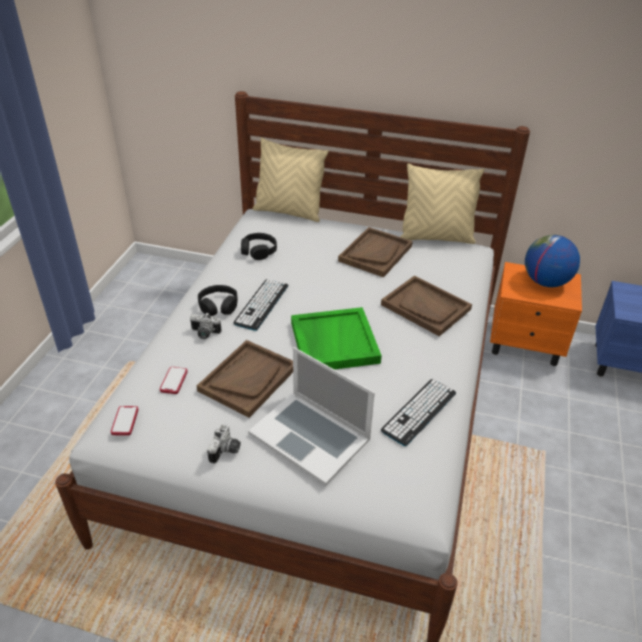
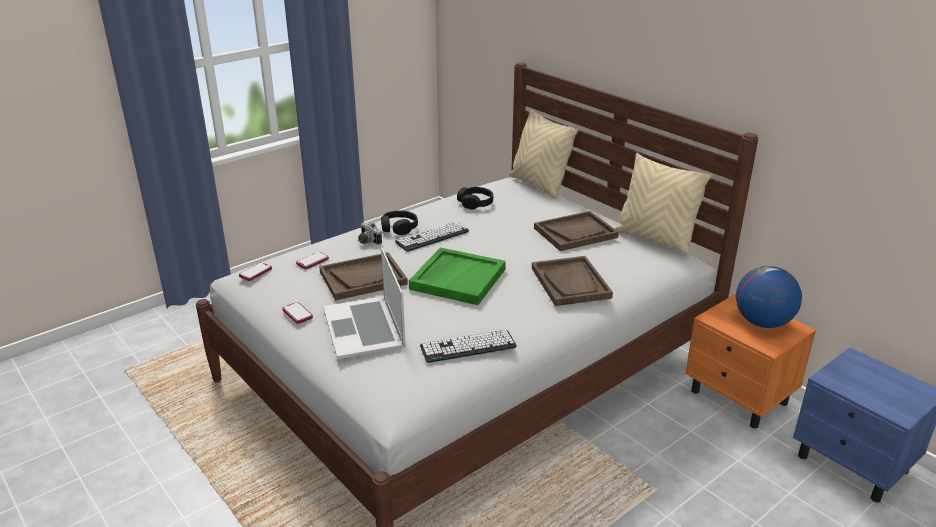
camera: 35 degrees right, 10 degrees down
(226, 451) = (297, 314): camera -> phone

